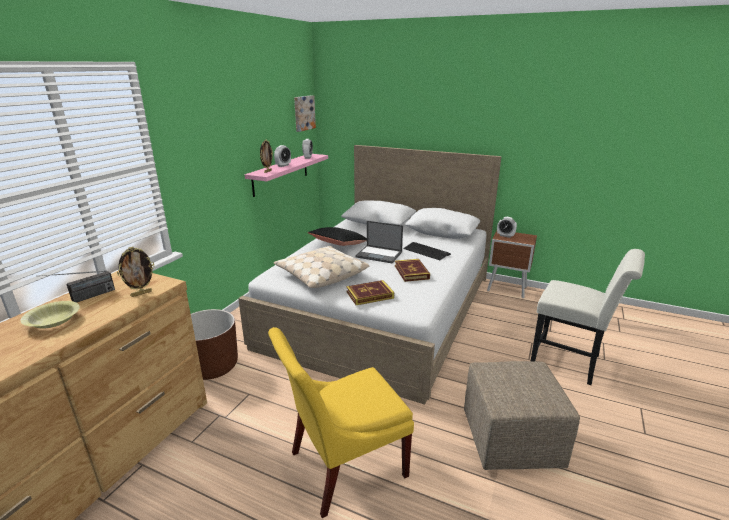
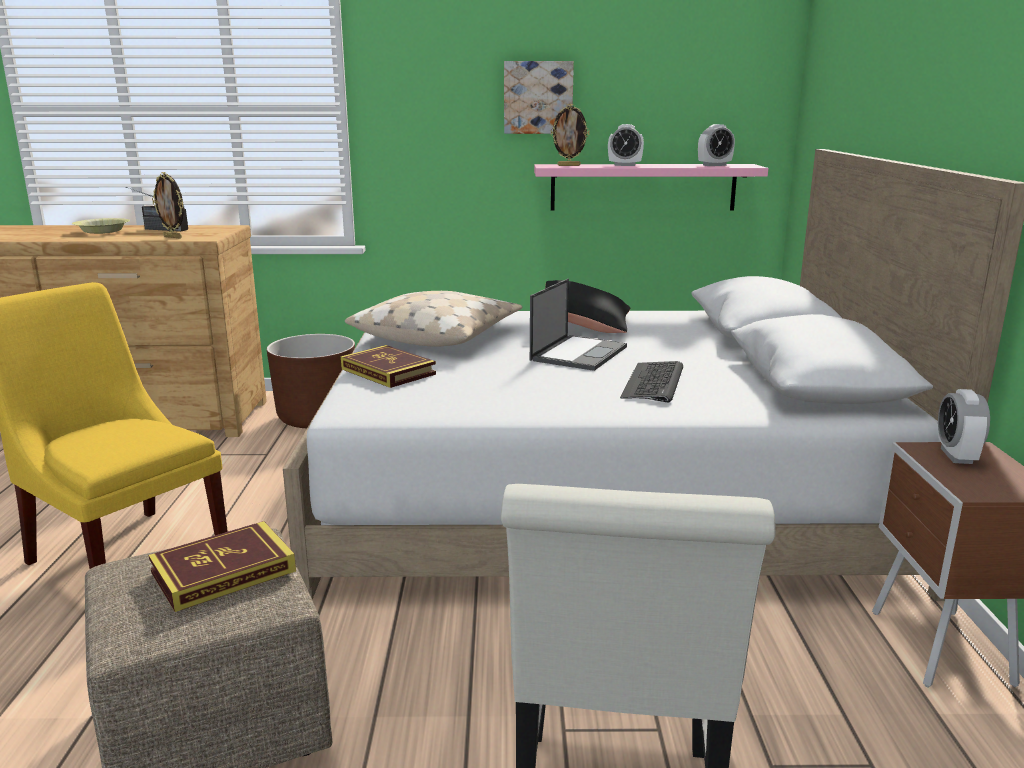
camera: 65 degrees right, 5 degrees down
(303, 113) = (749, 73): picture -> picture (538, 97)
(379, 254) = (579, 353): laptop -> laptop turned 150 degrees counterclockwise
(411, 272) = (523, 385): book -> book (223, 572)

